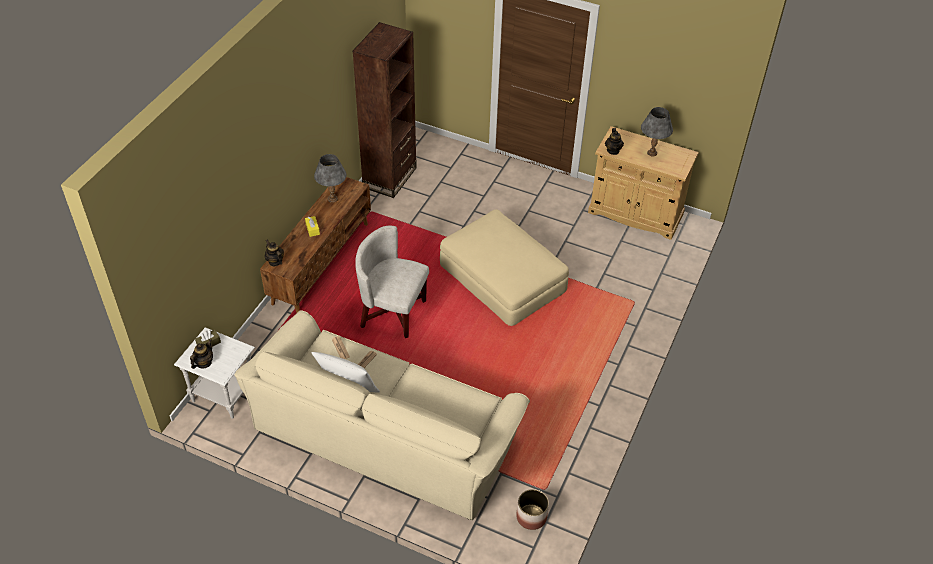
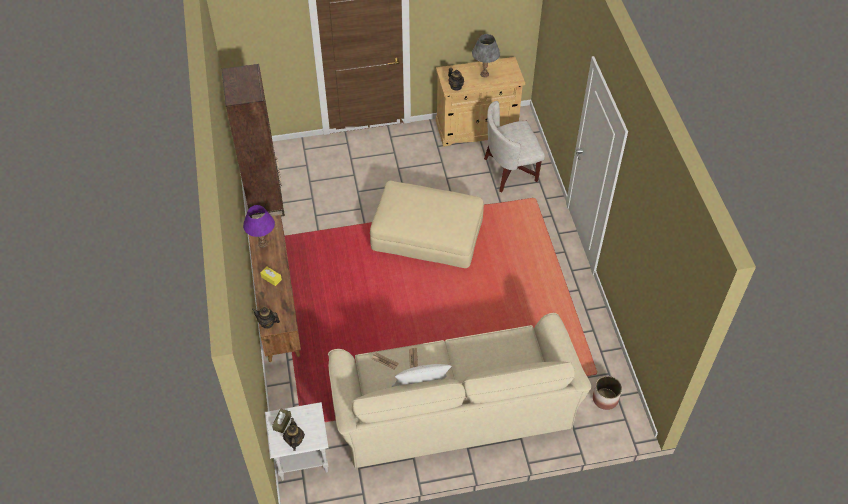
camera: 35 degrees left, 5 degrees up
(332, 199) = (263, 243): grey table lamp -> purple table lamp
(393, 312) = (371, 310): white armchair -> white armchair (510, 170)

